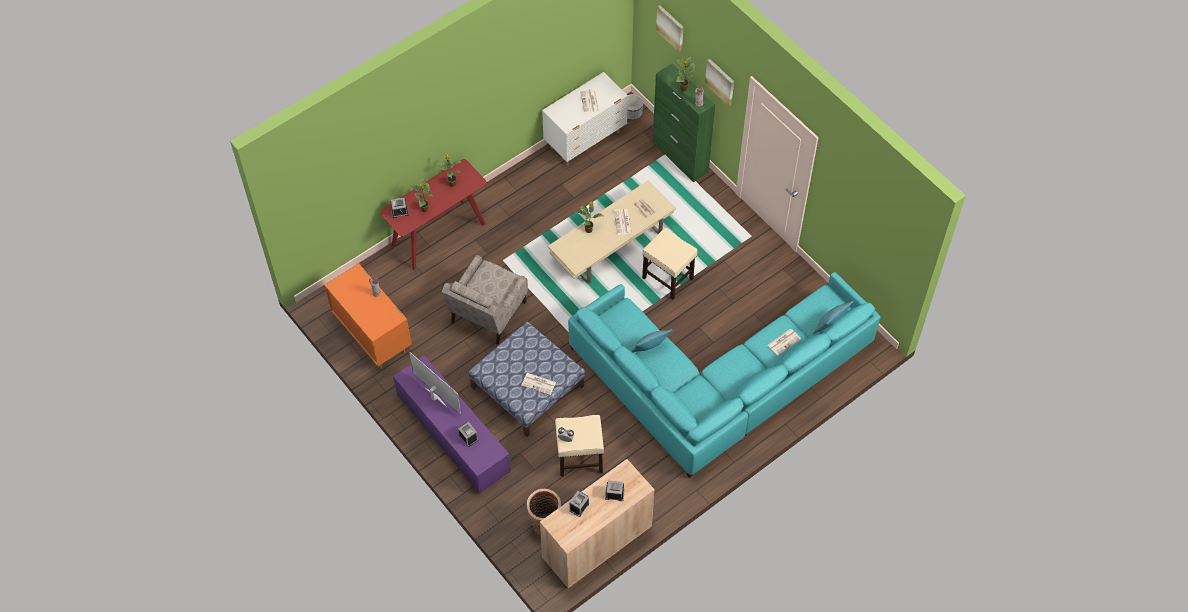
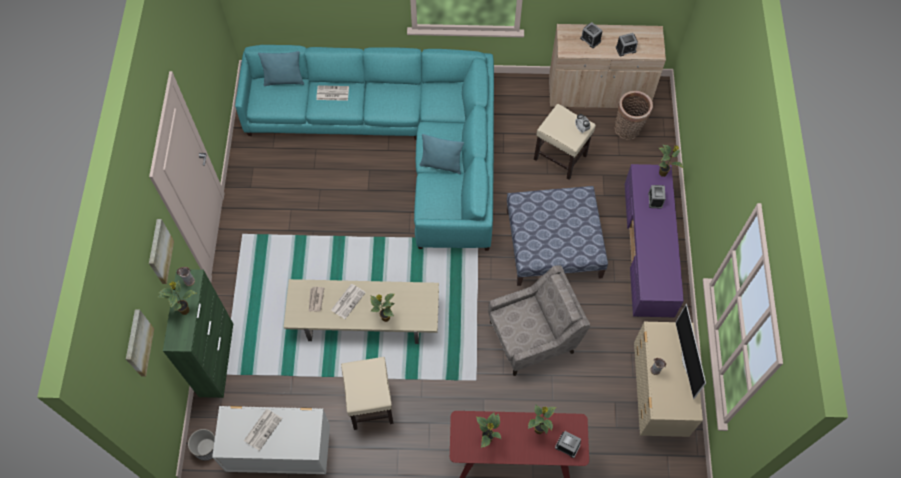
camera: 140 degrees left, 5 degrees up
(372, 335) = (656, 395): orange dresser -> beige dresser
(435, 398) = (659, 253): television -> television (686, 362)
(478, 464) = (663, 173): none -> potted plant
(539, 384) = (557, 204): newspaper -> none
(668, 278) = (349, 249): beige stool -> beige stool (370, 403)

